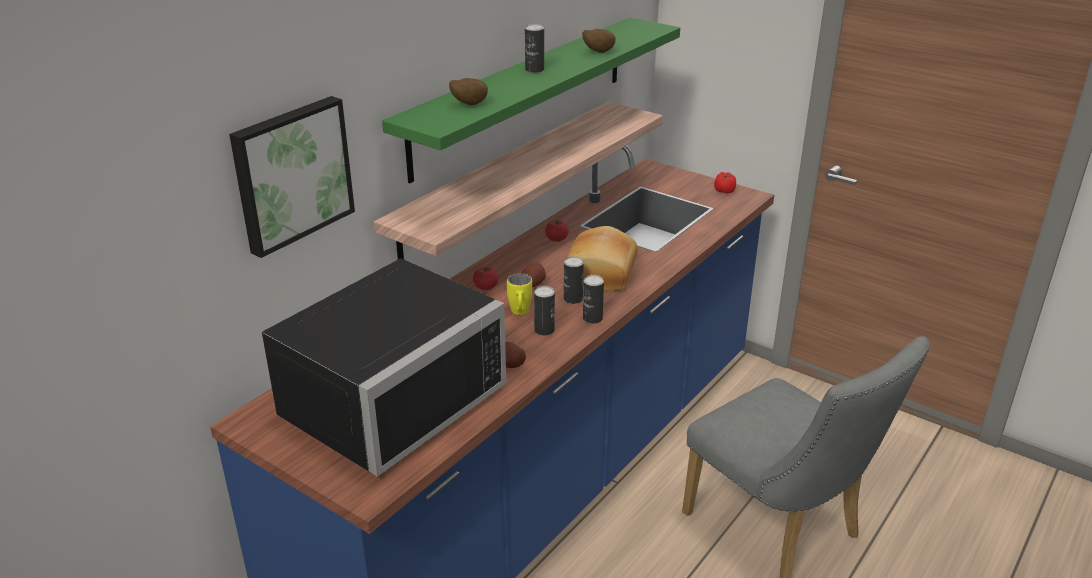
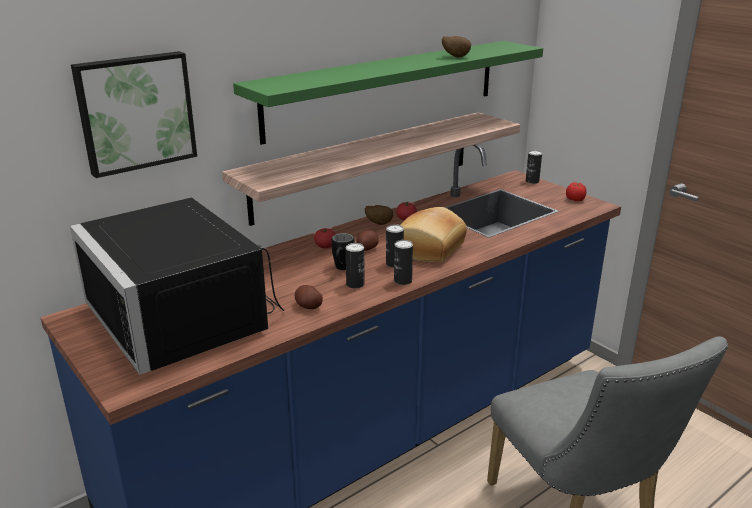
camera: 15 degrees right, 5 degrees down
(384, 397) = (188, 316): black microwave -> black microwave turned 90 degrees clockwise
(468, 104) = (313, 78): potato -> potato (379, 223)
(520, 313) = (342, 269): yellow mug -> black mug
(534, 70) = (390, 63): can -> can (532, 181)

